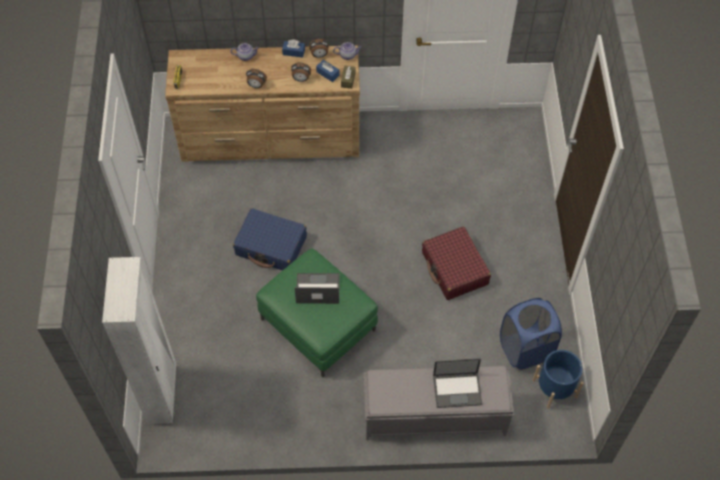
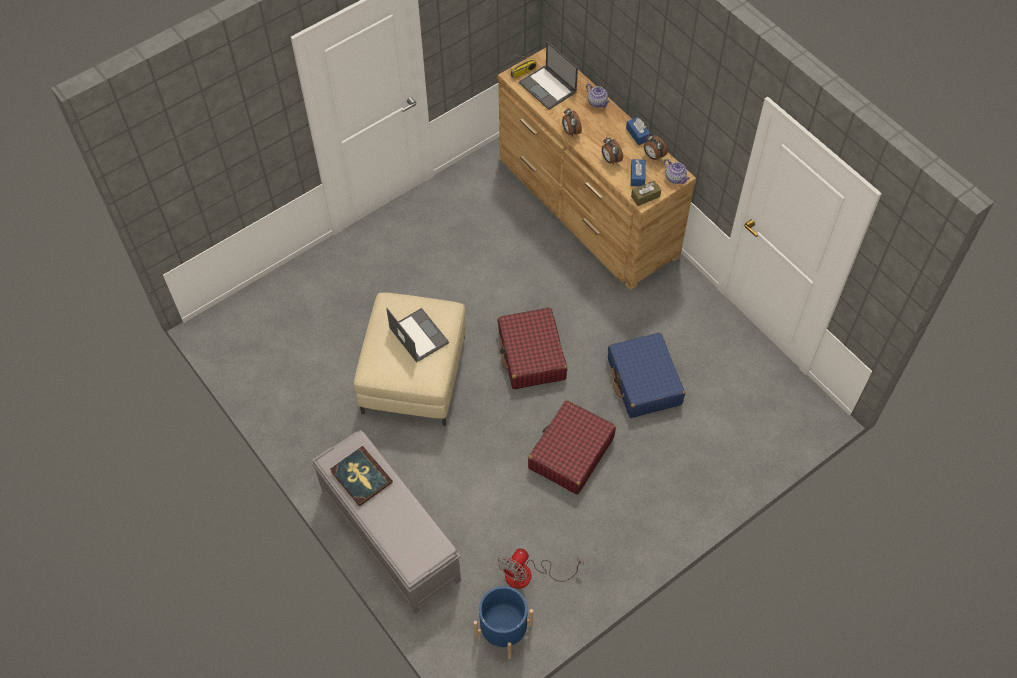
camera: 55 degrees right, 0 degrees up
(162, 394) = (253, 301): white wardrobe -> none
(271, 246) = (468, 284): blue suitcase -> blue suitcase (644, 382)
(317, 324) = (414, 374): green ottoman -> beige ottoman
(361, 244) = (531, 355): none -> red suitcase
(406, 392) = (361, 477): none -> book
(458, 389) = (397, 521): laptop -> laptop (548, 88)
(525, 349) = (528, 575): blue laundry basket -> fan

